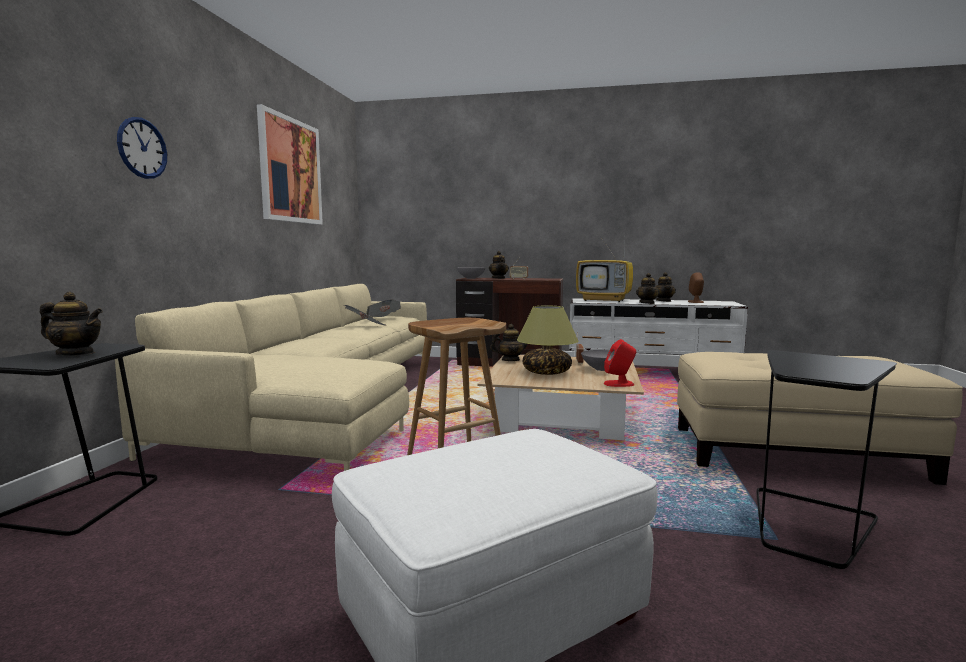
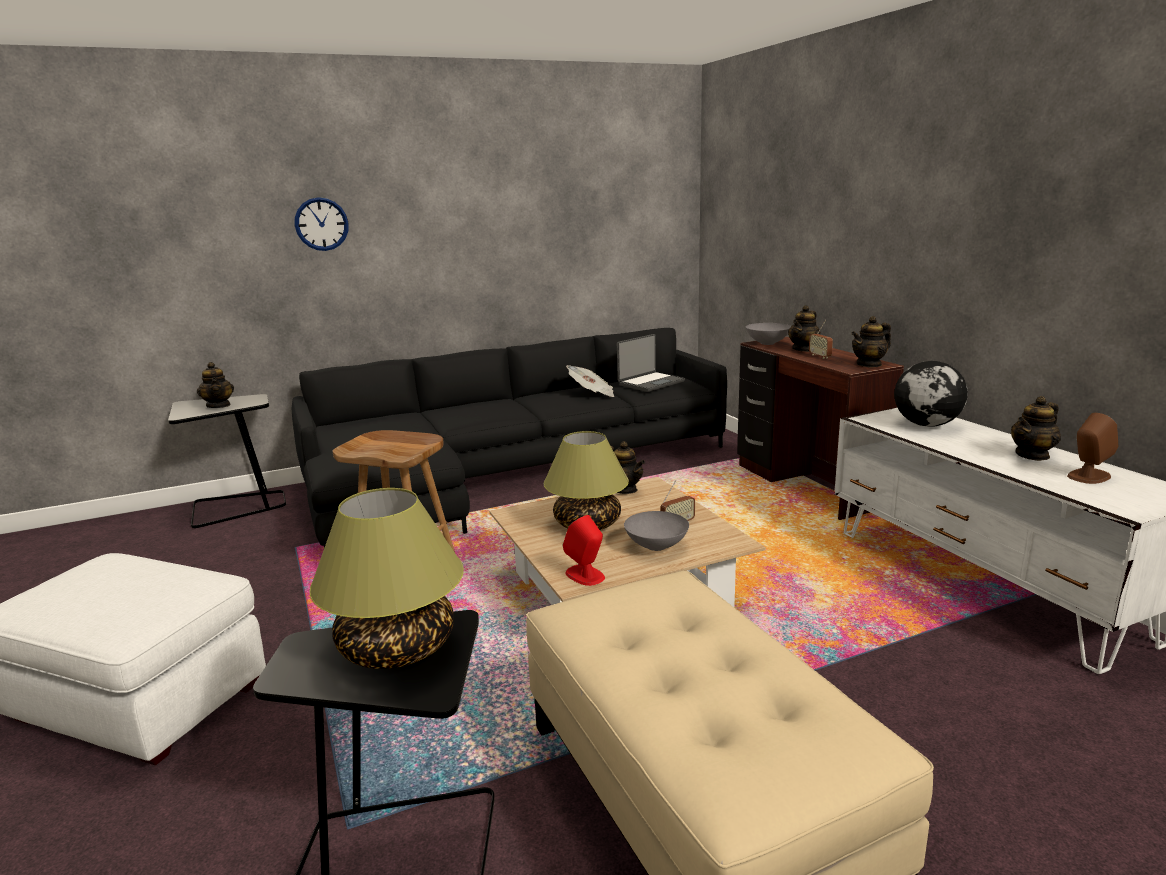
camera: 55 degrees right, 10 degrees up
(290, 170) = (541, 199): picture -> none
(327, 402) = (506, 474): beige sofa -> black sofa
(383, 319) = (650, 383): newspaper -> laptop
(605, 300) = (927, 425): television -> globe
(647, 303) = (960, 453): teapot -> teapot (869, 364)
(814, 361) = (398, 648): none -> table lamp

